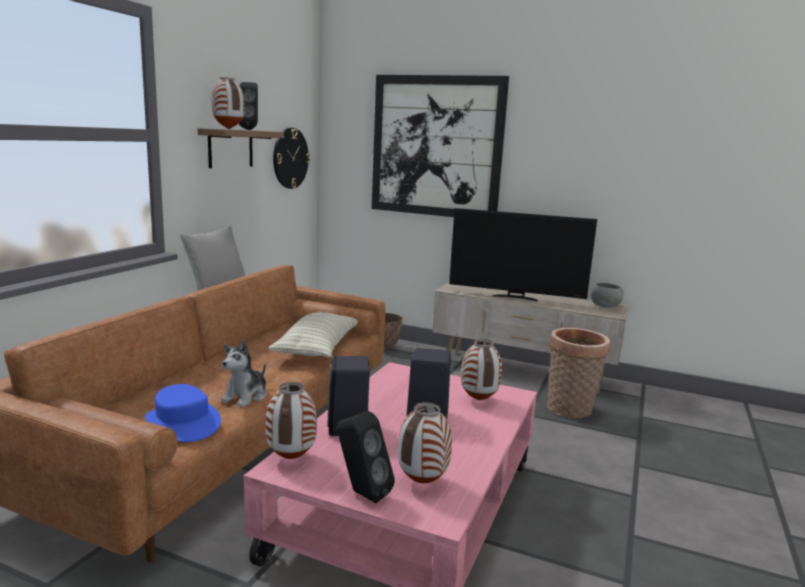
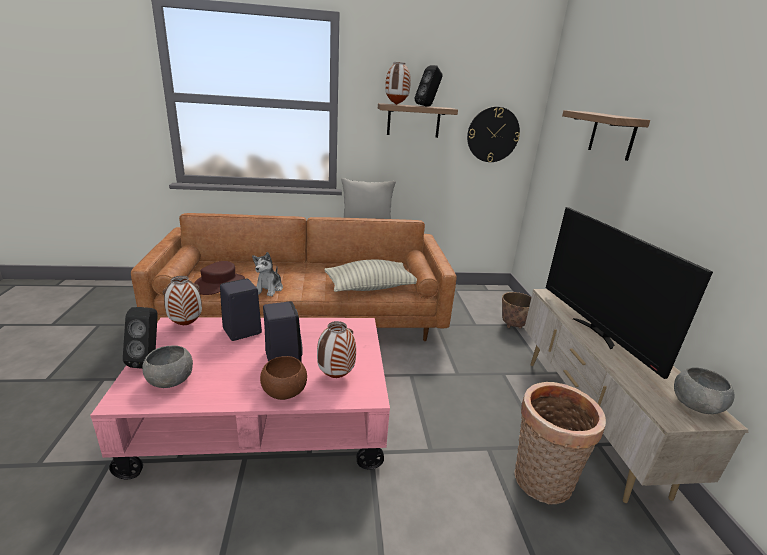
camera: 60 degrees right, 10 degrees up
(182, 422) = (219, 283): blue hat -> brown hat
(246, 396) = (269, 289): plush toy -> plush toy turned 75 degrees counterclockwise
(422, 482) = (171, 380): vase -> grey bowl
(436, 147) = (612, 135): picture -> shelf
(487, 426) = (284, 391): none -> brown bowl

